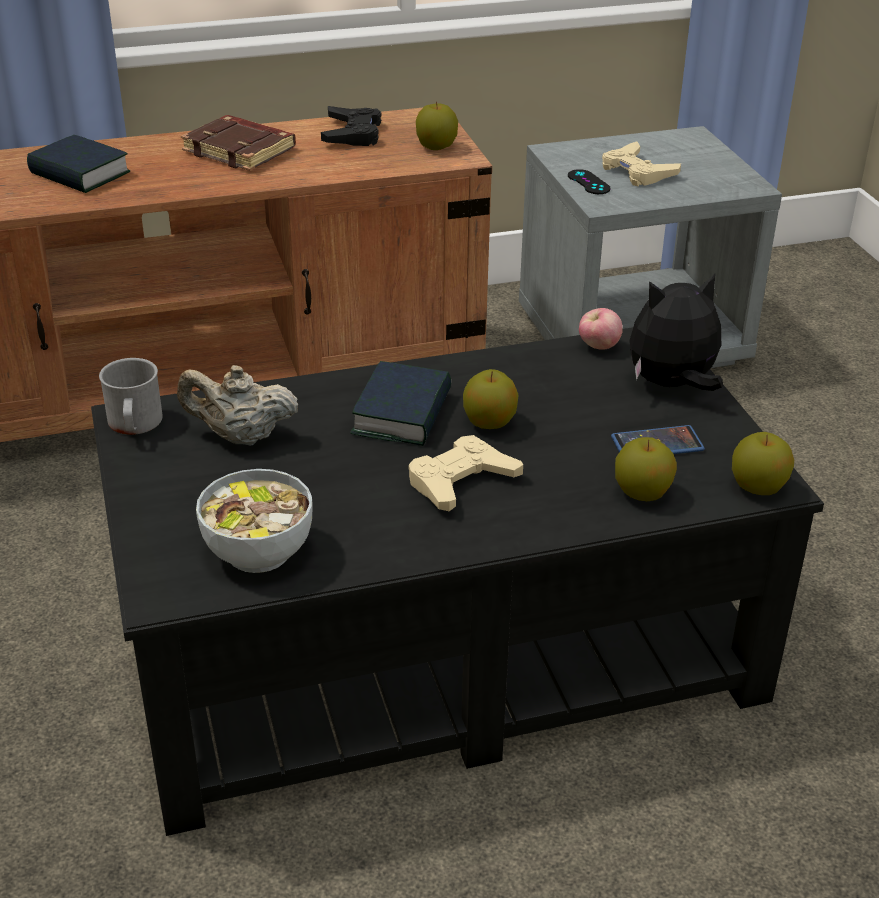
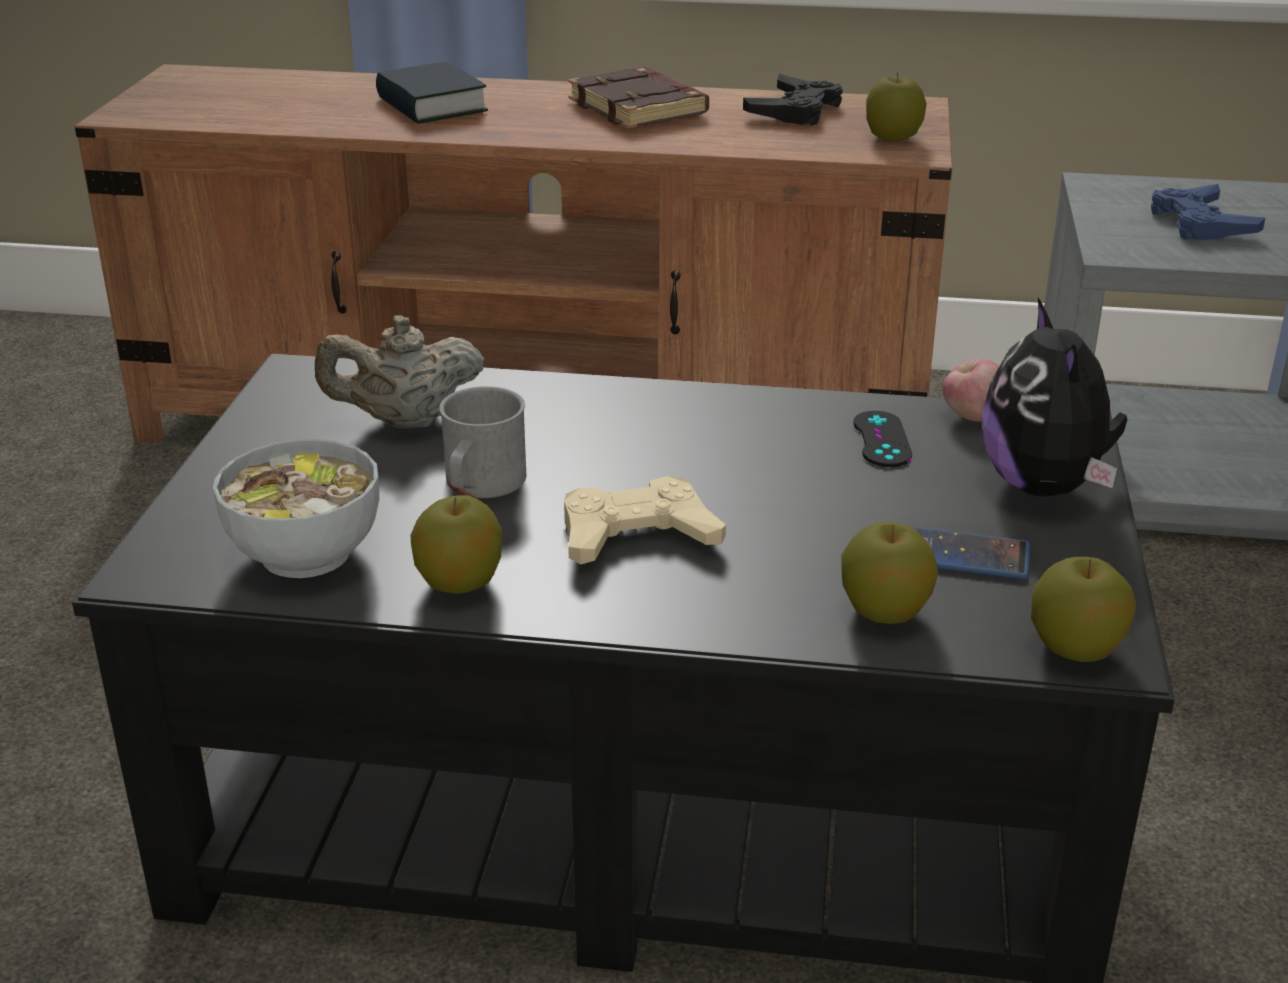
camera: 25 degrees right, 5 degrees down
(134, 425) = (295, 383): grey mug -> grey mug (480, 486)
(240, 437) = (405, 421): beige teapot -> beige teapot turned 45 degrees counterclockwise
(402, 413) = (630, 439): book -> none
(489, 422) = (737, 475): apple -> apple (460, 583)
(588, 182) = (1116, 225): black game controller -> black game controller (882, 439)
(637, 171) = (1200, 223): beige game controller -> blue game controller
(672, 385) = (1045, 487): plush toy -> plush toy turned 105 degrees counterclockwise

